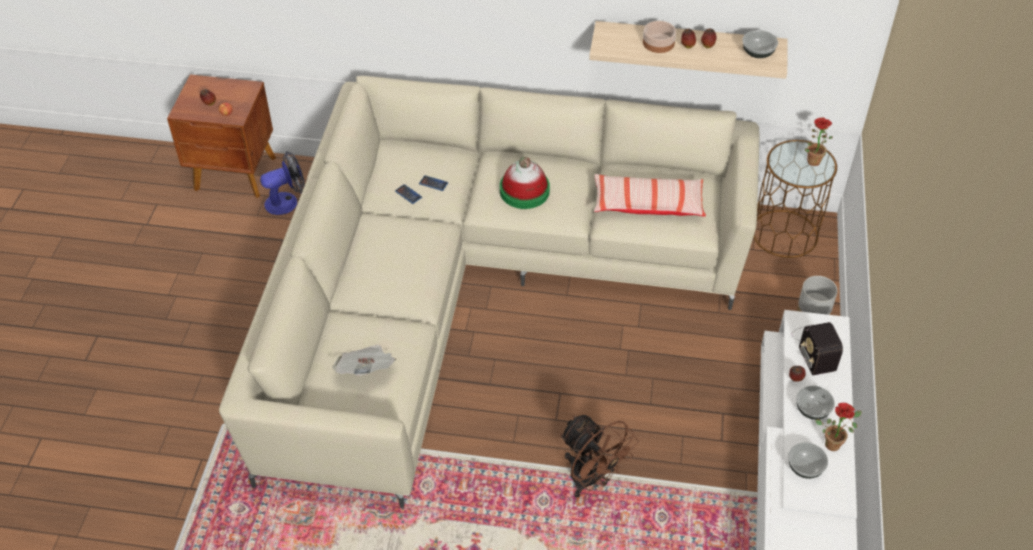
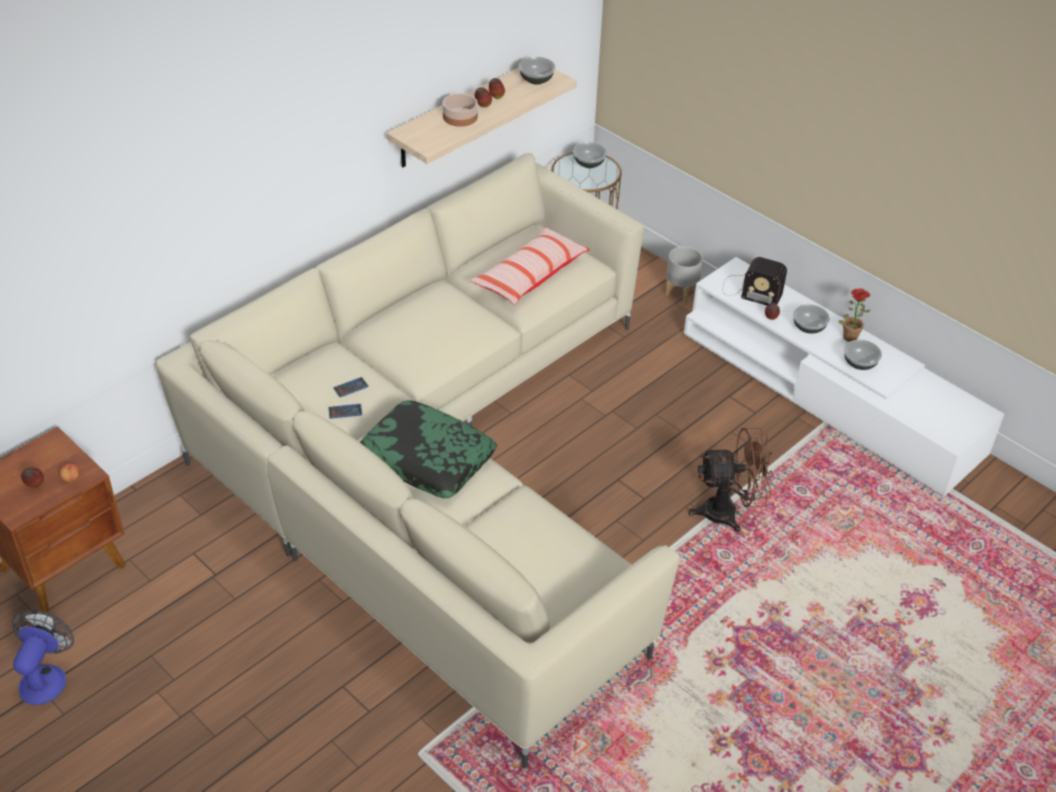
camera: 55 degrees left, 5 degrees down
(287, 201) = (160, 545): fan -> fan (46, 676)
(366, 370) = (545, 555): newspaper -> none
(402, 258) = (426, 459): none -> pillow
(524, 191) = (430, 336): hat -> none
(812, 159) = (588, 163): potted plant -> bowl

